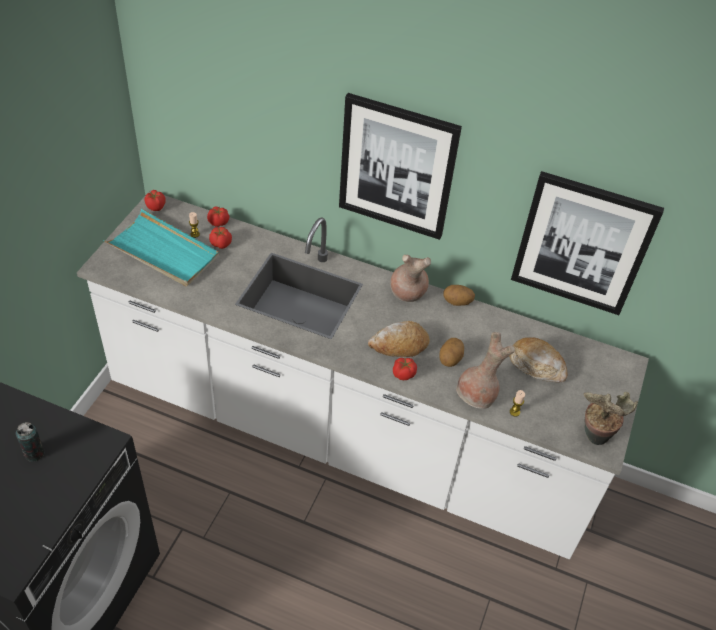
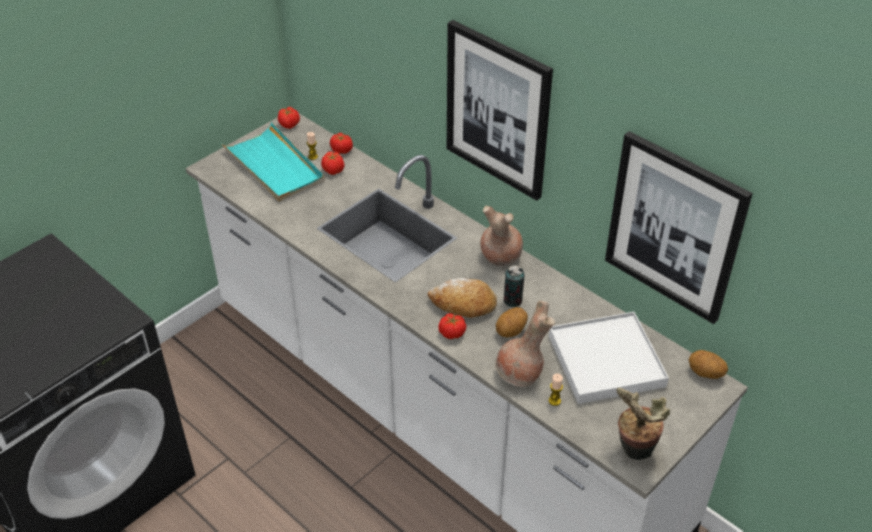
camera: 25 degrees right, 5 degrees down
(34, 453) = (60, 312): can -> can (512, 300)
(457, 302) = (549, 278): potato -> potato (705, 374)
(537, 365) = (606, 361): bread -> white tray

